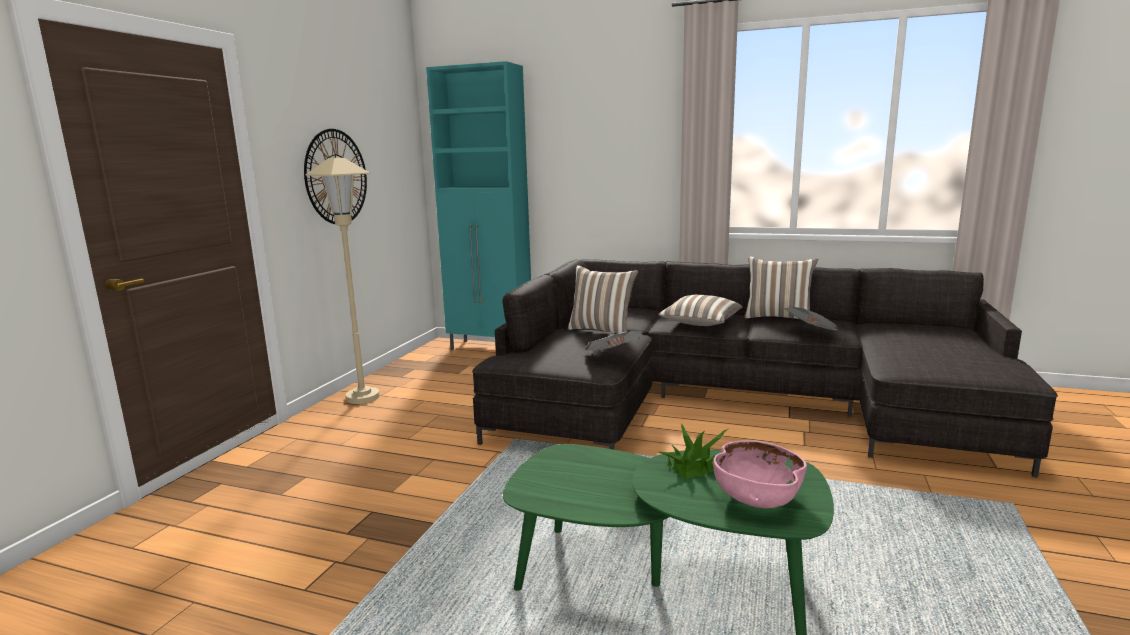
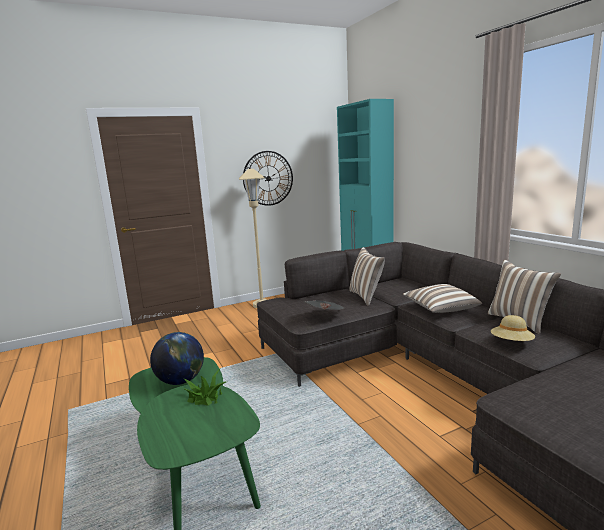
camera: 45 degrees right, 0 degrees up
(594, 477) = (181, 381): none -> globe
(756, 498) = (183, 431): pink bowl -> none
(812, 333) = (511, 343): newspaper -> beige hat

